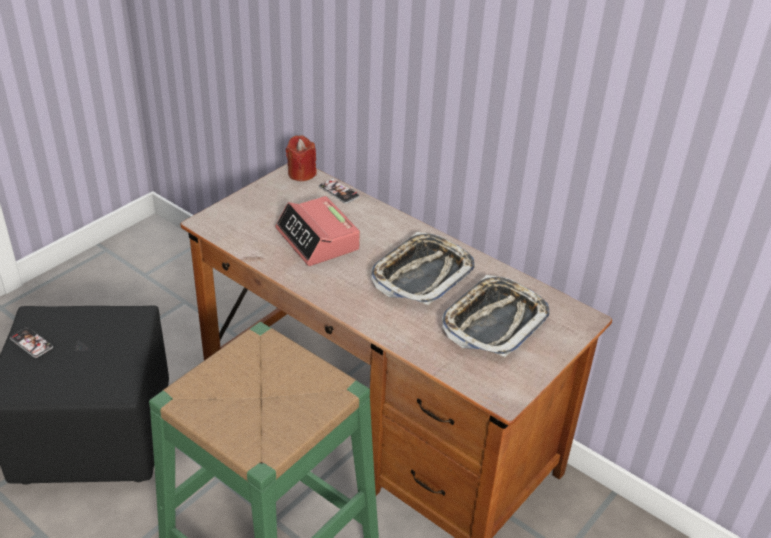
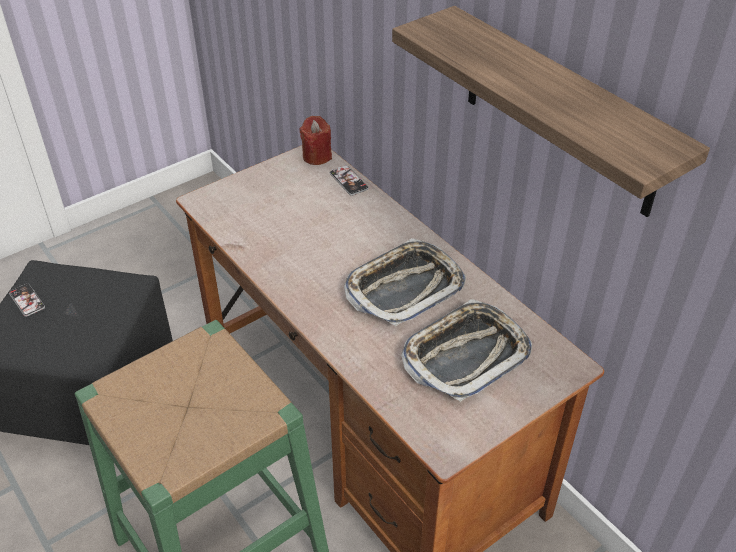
camera: 15 degrees right, 5 degrees up
(318, 240) = (307, 234): alarm clock -> none
(557, 98) = (559, 112): none -> shelf

